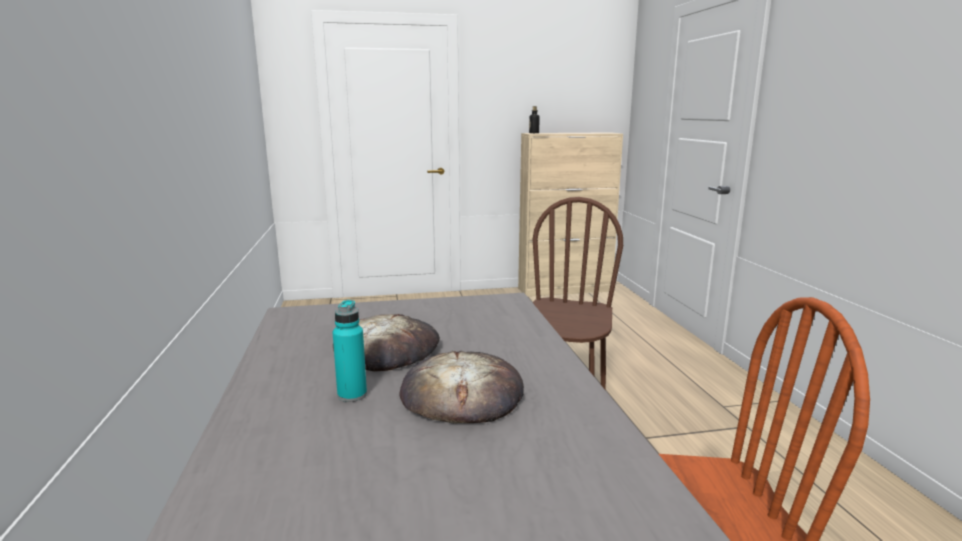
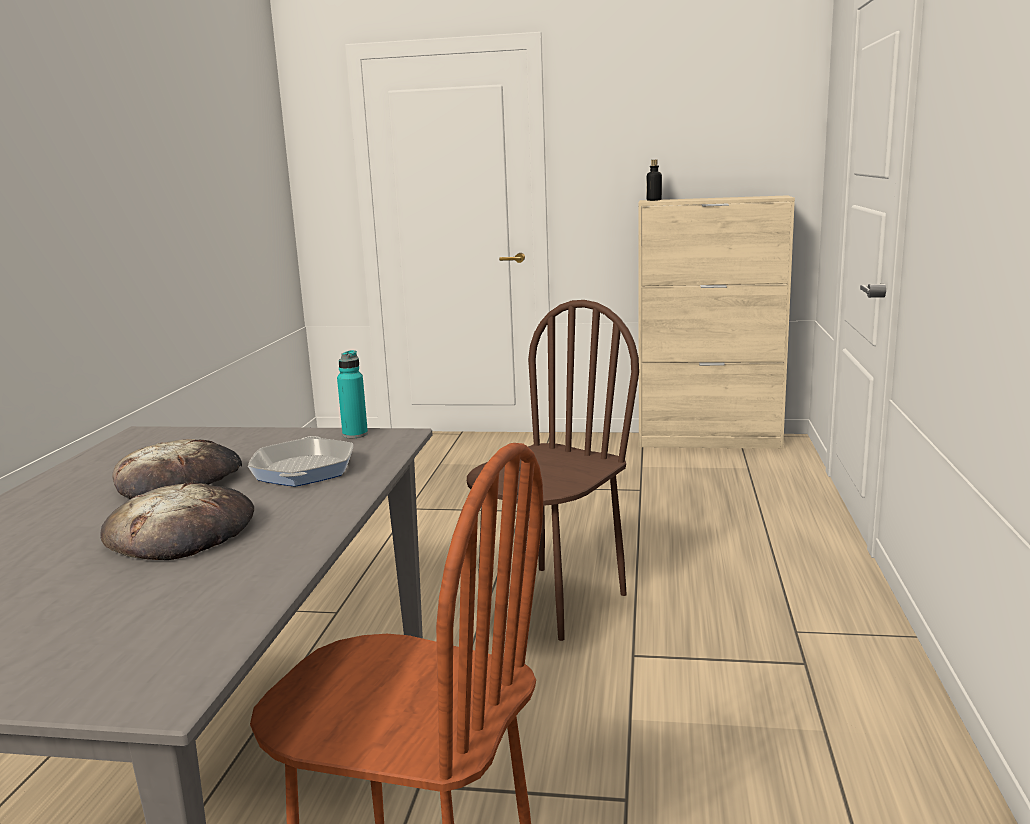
camera: 20 degrees right, 0 degrees up
(352, 395) = (80, 520): turquoise bottle -> turquoise bottle (355, 434)
(481, 332) = (303, 470): none -> frying pan

